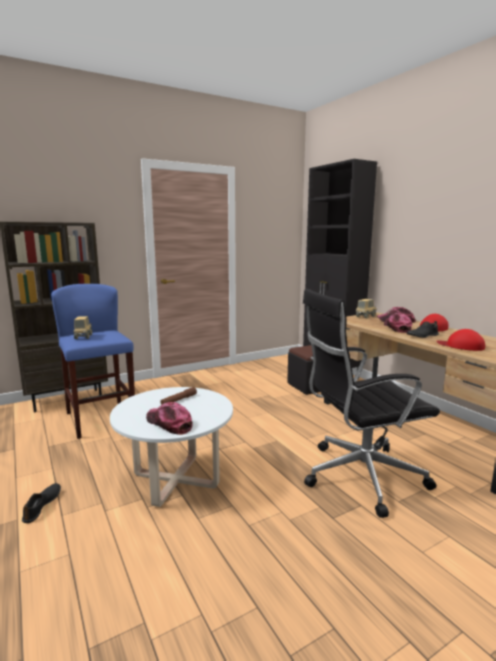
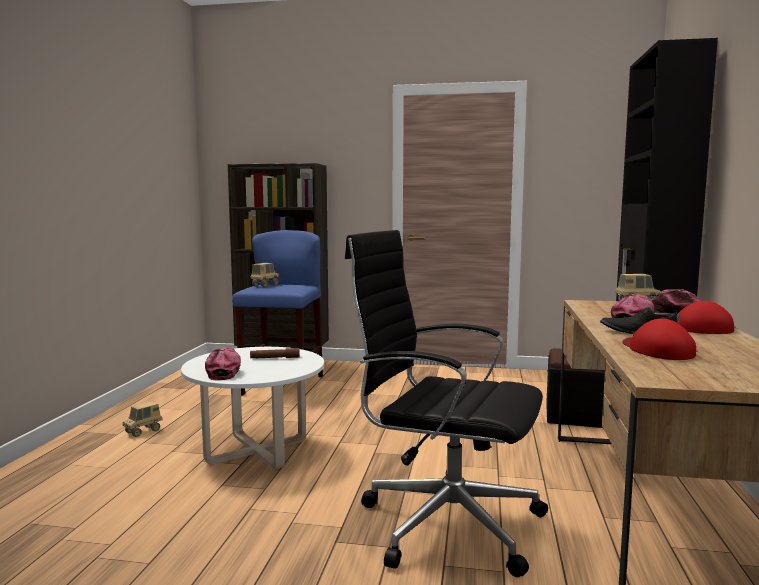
camera: 40 degrees right, 5 degrees down
(42, 505) = (143, 431): black shoe -> toy truck

